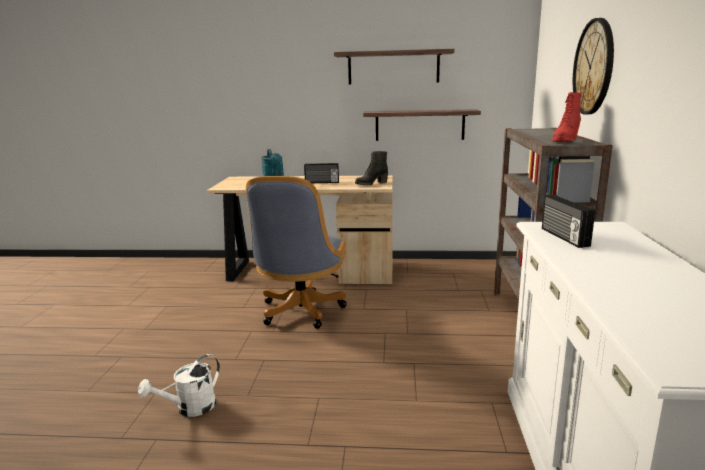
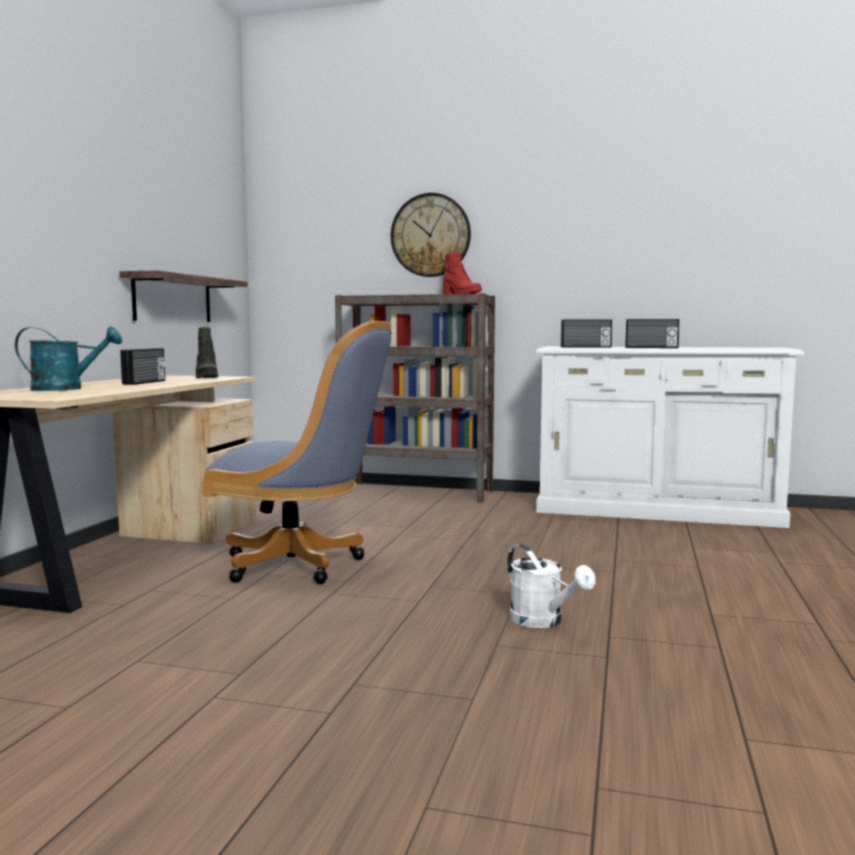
camera: 80 degrees left, 10 degrees down
(393, 67) = (145, 208): shelf -> none
(587, 267) = (651, 347): none -> radio

